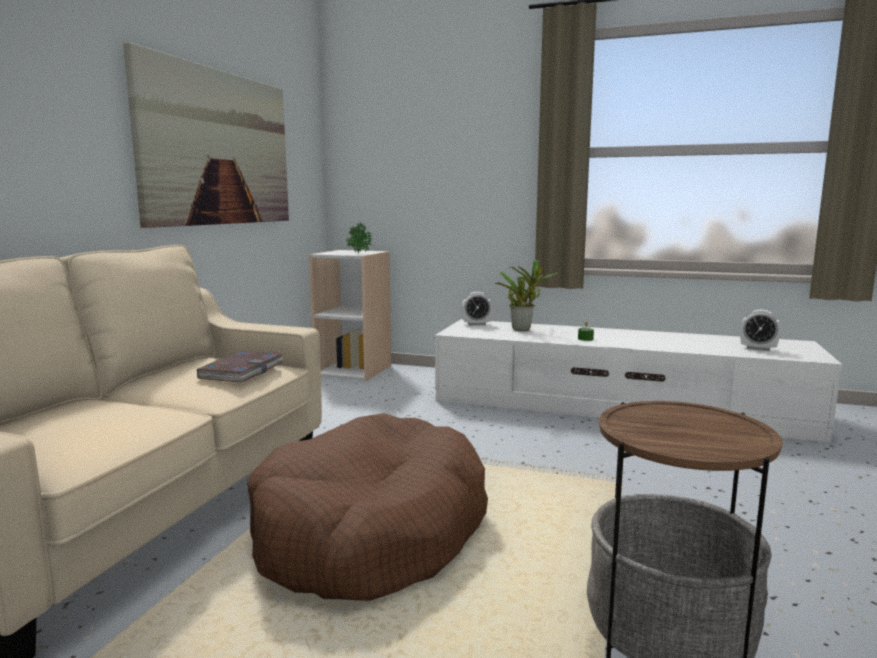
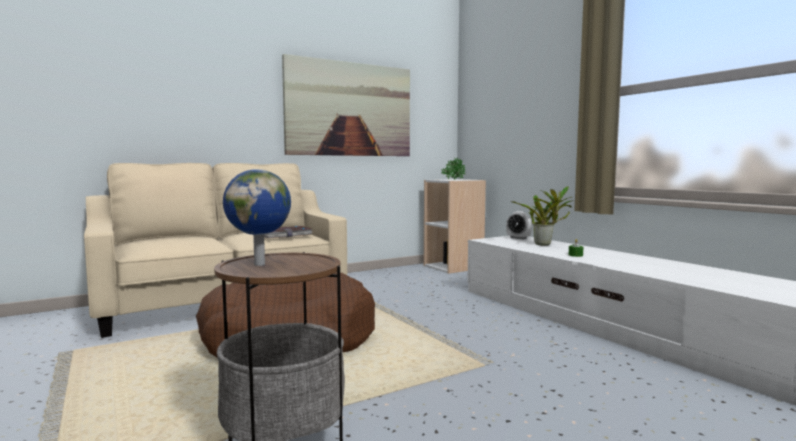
camera: 40 degrees right, 5 degrees down
(673, 434) = (260, 264): none -> globe
(758, 349) = (738, 284): alarm clock -> none

